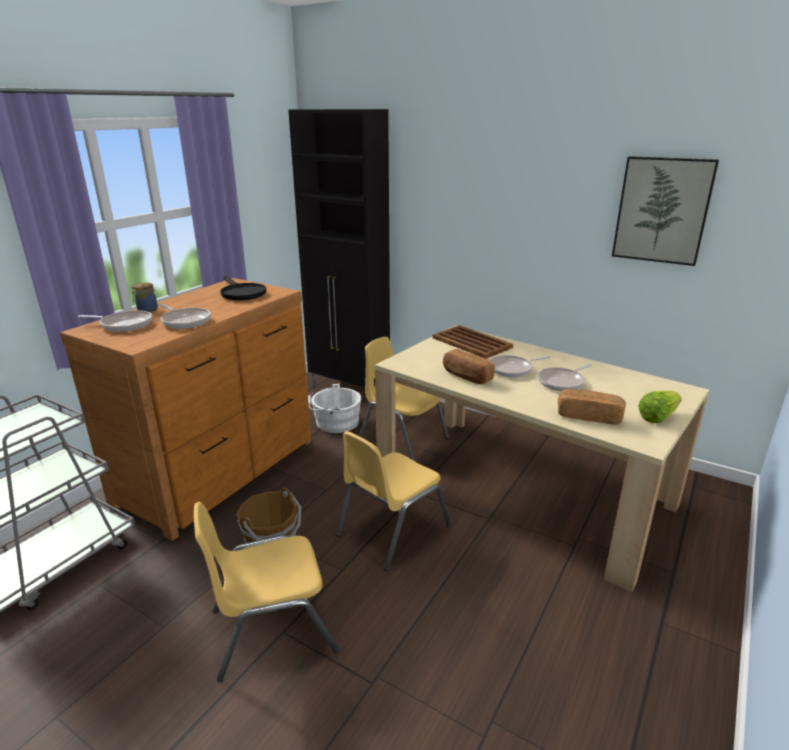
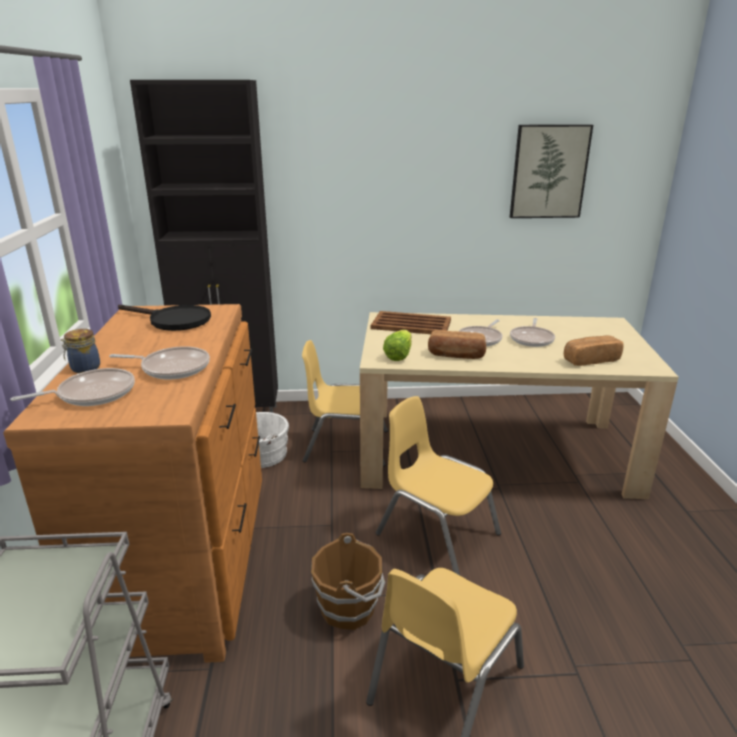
camera: 35 degrees left, 0 degrees up
(392, 530) = (437, 534): yellow chair -> yellow chair turned 120 degrees clockwise
(657, 417) = (628, 346): lettuce -> lettuce (399, 355)

